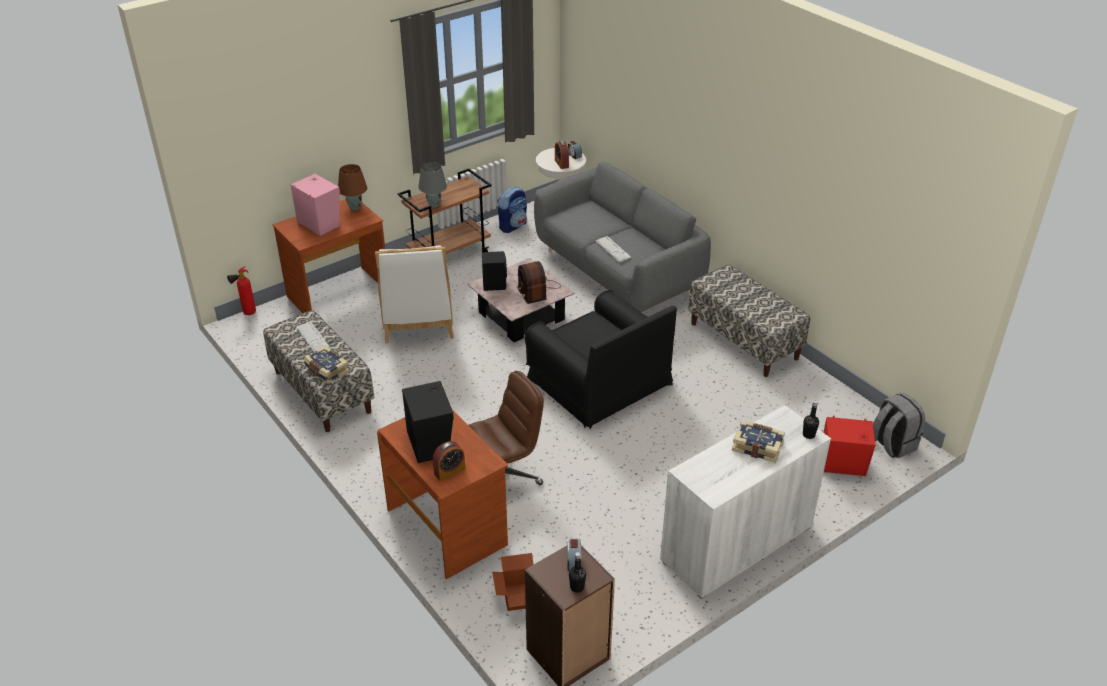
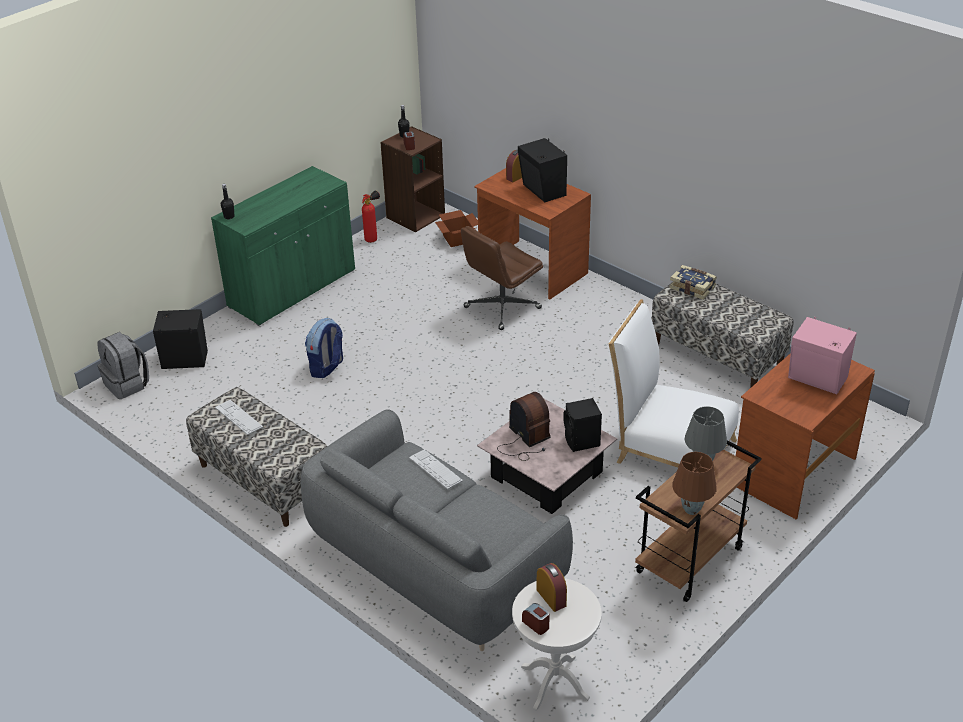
camera: 170 degrees right, 0 degrees up
(247, 314) = (880, 428): fire extinguisher -> fire extinguisher (373, 239)
(313, 337) = (733, 316): keyboard -> keyboard (238, 417)
(354, 207) = (793, 410): brown table lamp -> brown table lamp (692, 510)
(418, 321) = (669, 448): white chair -> white chair turned 45 degrees counterclockwise
(513, 226) = (623, 640): backpack -> backpack (327, 368)
(599, 381) = (431, 406): black armchair -> none
(736, 544) = (292, 289): white cabinet -> green cabinet
(757, 446) = (273, 204): book -> none
(843, 466) = (184, 358): red speaker -> black speaker

